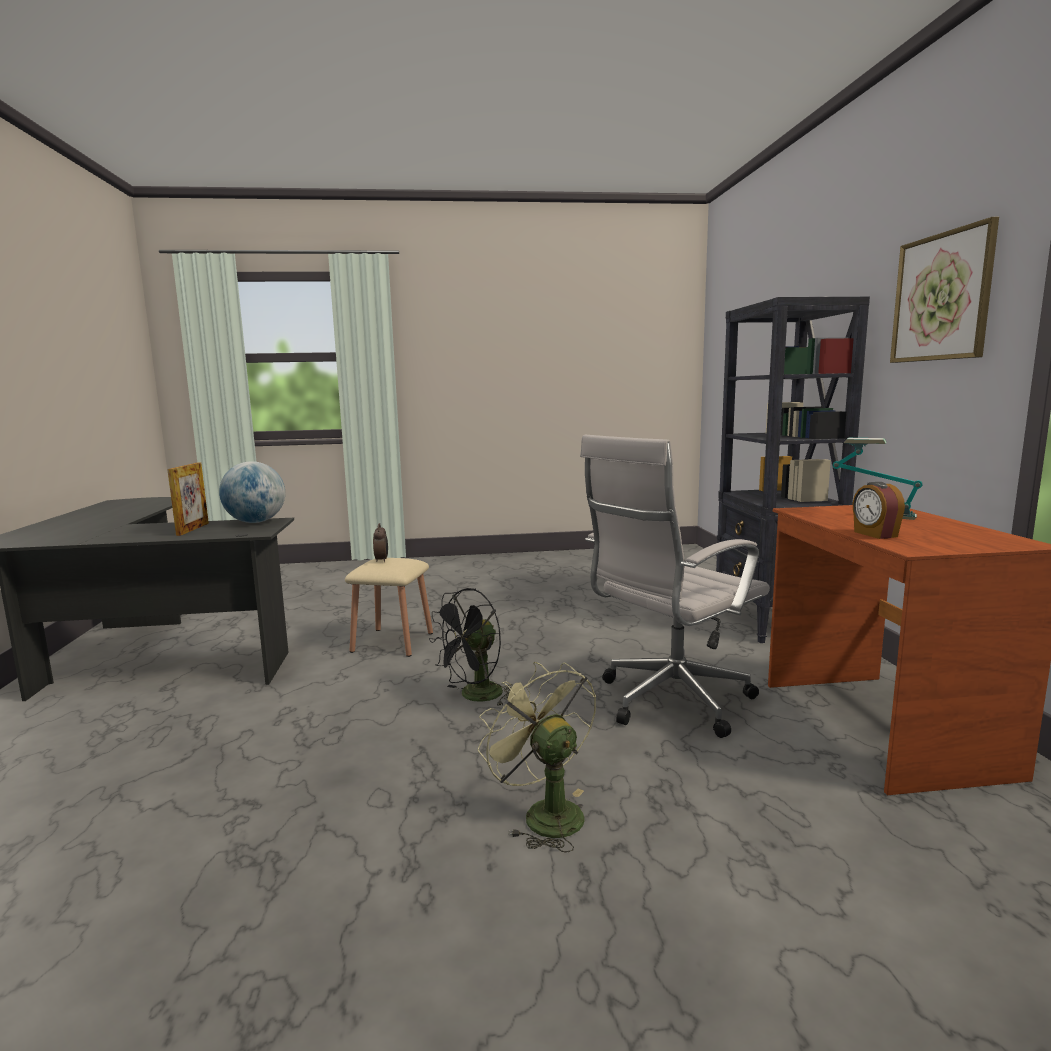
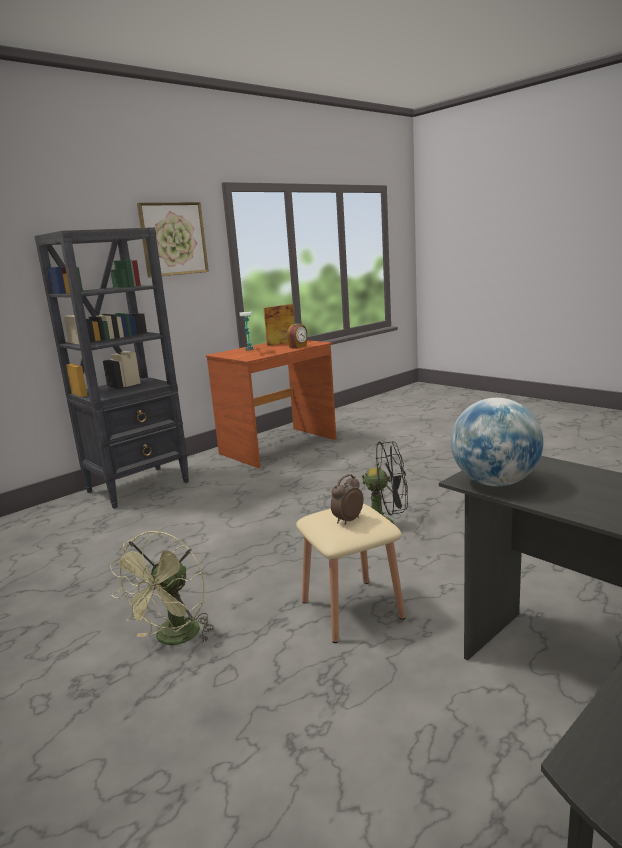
camera: 125 degrees left, 5 degrees up
(193, 529) = (583, 491): picture frame -> picture frame (281, 343)
(544, 813) = (445, 472): green fan -> green fan (173, 639)
(669, 702) = (311, 480): white office chair -> none

